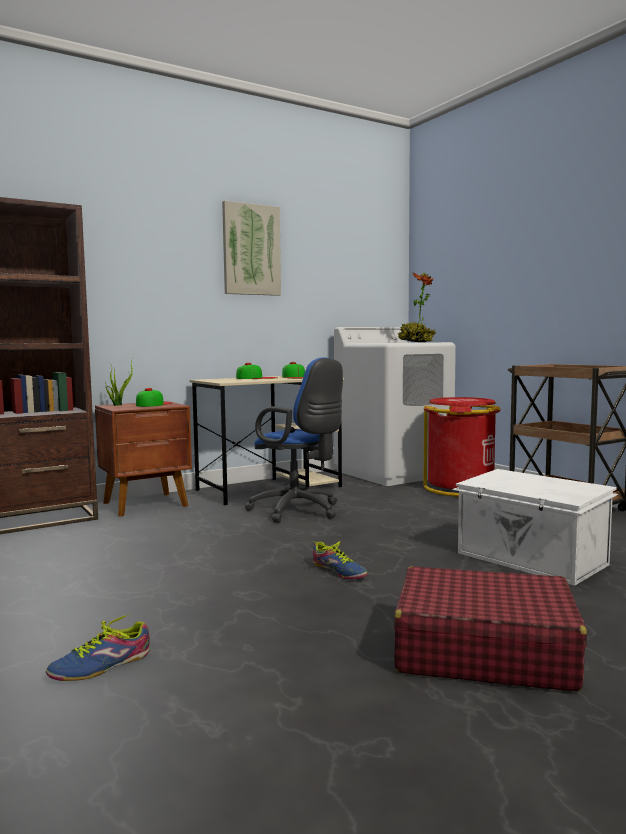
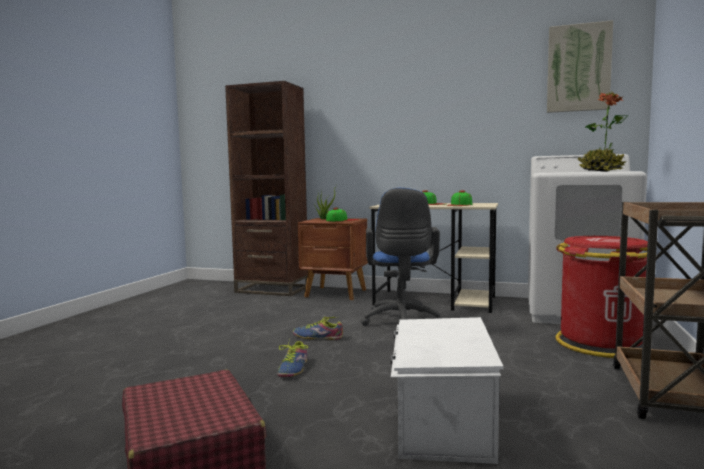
camera: 50 degrees right, 0 degrees up
(101, 666) = (88, 366): shoe -> shoe (318, 337)
(251, 250) = (446, 91): picture -> picture (578, 68)

